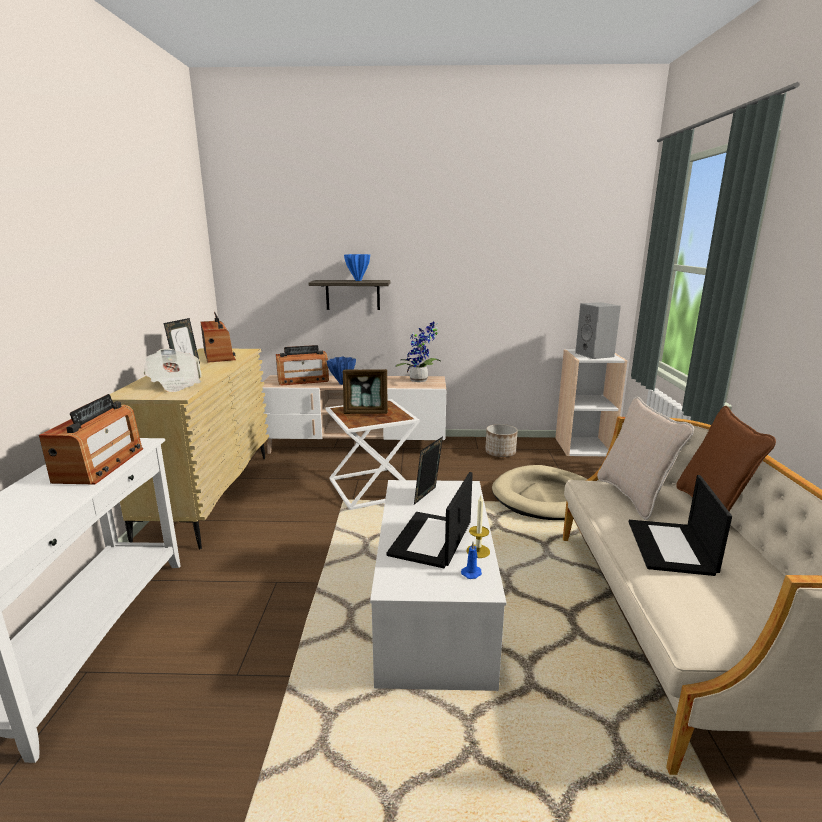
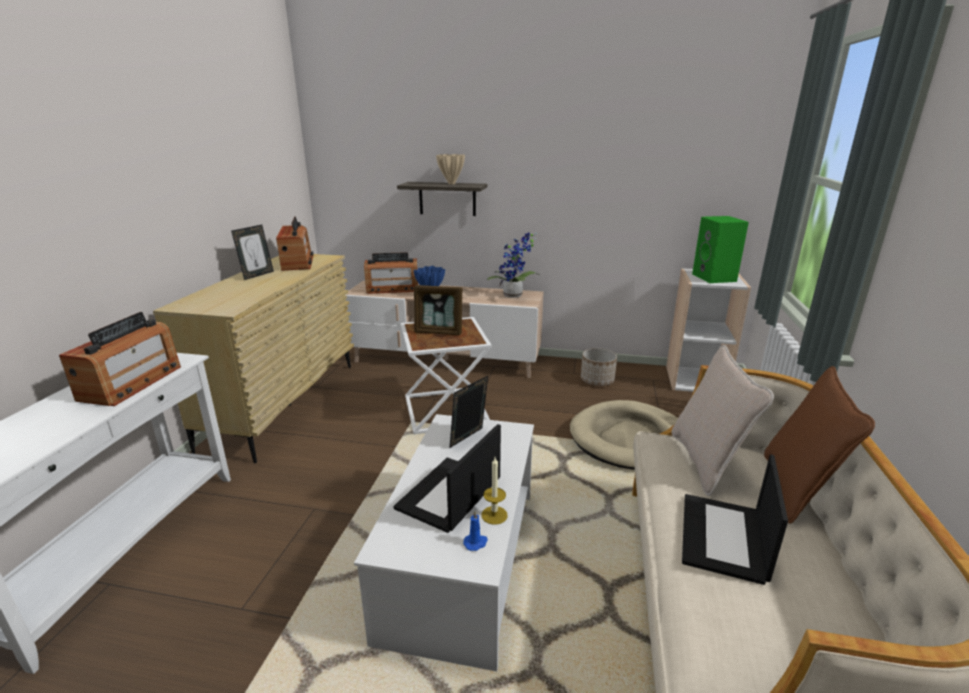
camera: 10 degrees right, 5 degrees up
(175, 384) = (233, 297): newspaper -> none
(357, 280) = (451, 184): blue vase -> beige vase
(595, 355) = (715, 278): grey speaker -> green speaker

